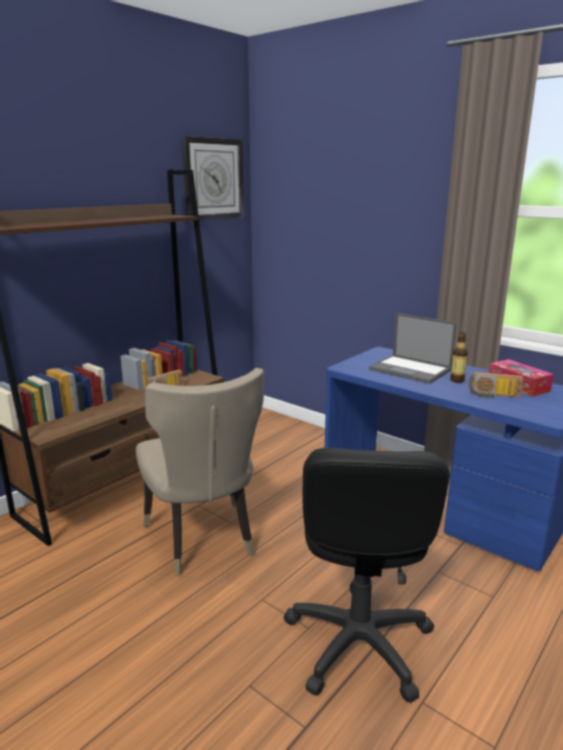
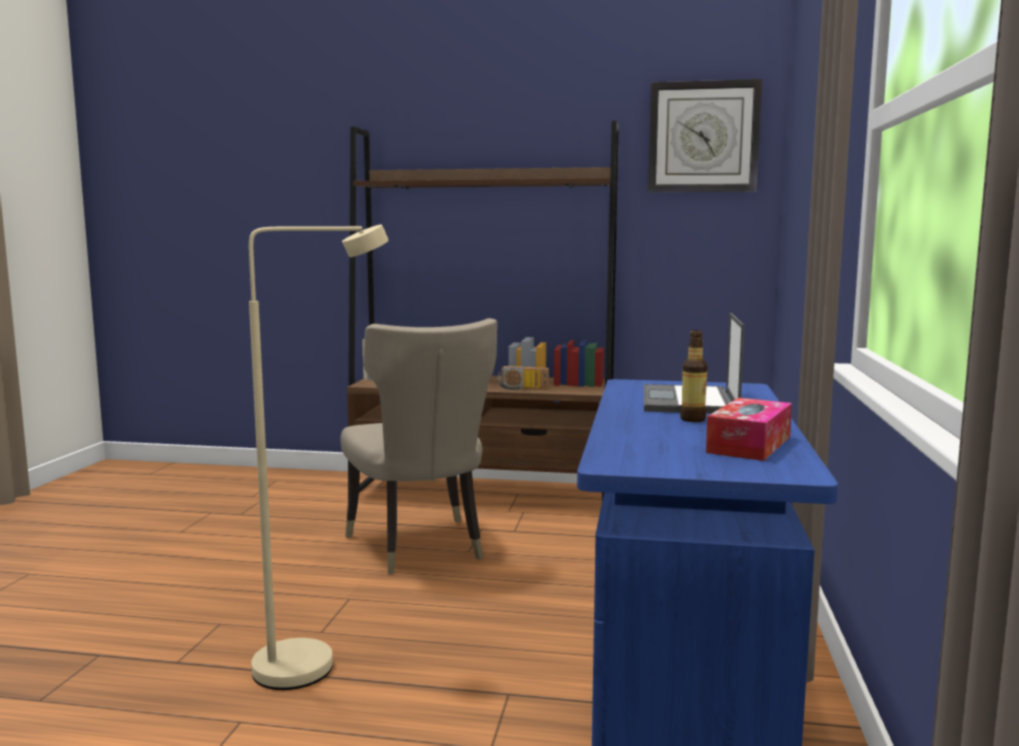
camera: 60 degrees right, 10 degrees down
(203, 541) = (420, 548): beige chair -> beige chair turned 60 degrees counterclockwise
(358, 642) = (315, 664): black office chair -> beige floor lamp
(493, 395) = (661, 436): radio -> none

